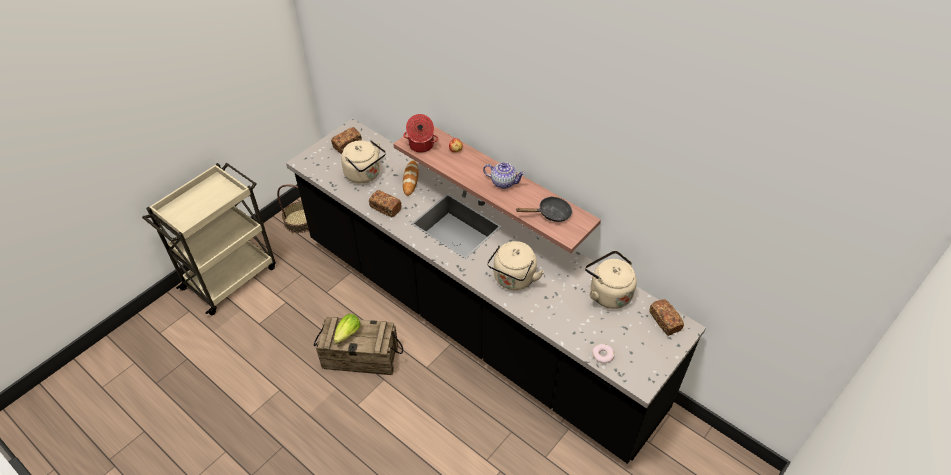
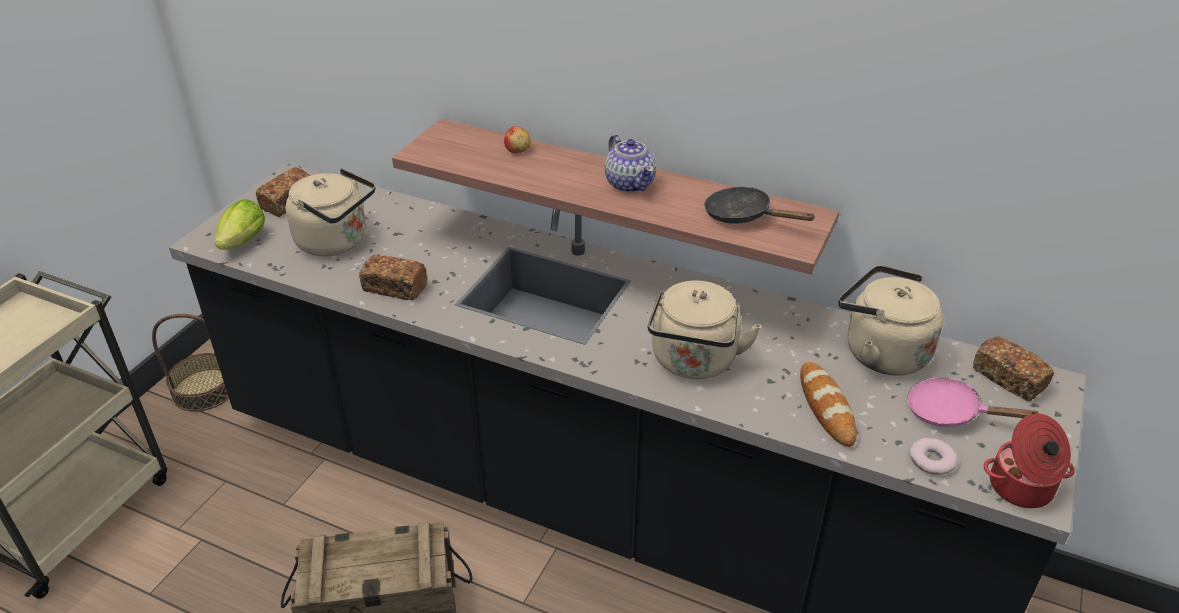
camera: 15 degrees left, 10 degrees down
(347, 335) = (353, 566): lettuce -> lettuce (241, 244)
(410, 179) = (429, 236): bread -> bread (826, 407)
(421, 145) = (448, 153): cooking pot -> cooking pot (1021, 488)
(503, 182) = (630, 183): teapot -> teapot turned 60 degrees clockwise
(551, 214) = (744, 216): black frying pan -> black frying pan turned 120 degrees counterclockwise
(625, 333) = (950, 413): none -> pink frying pan

